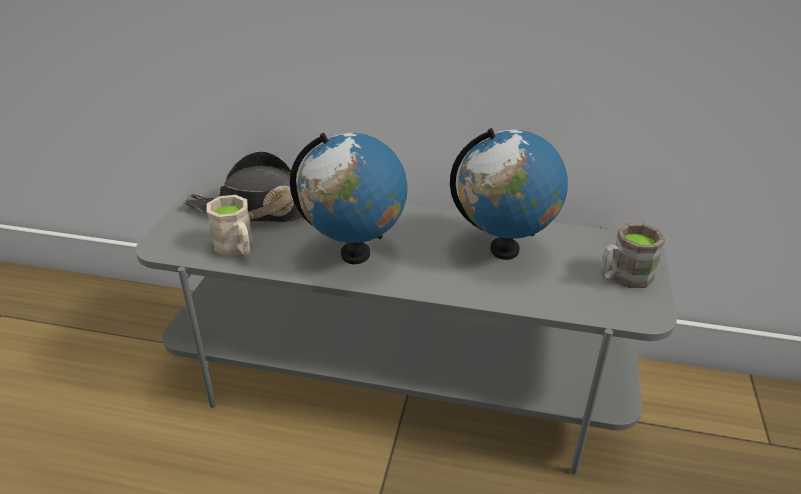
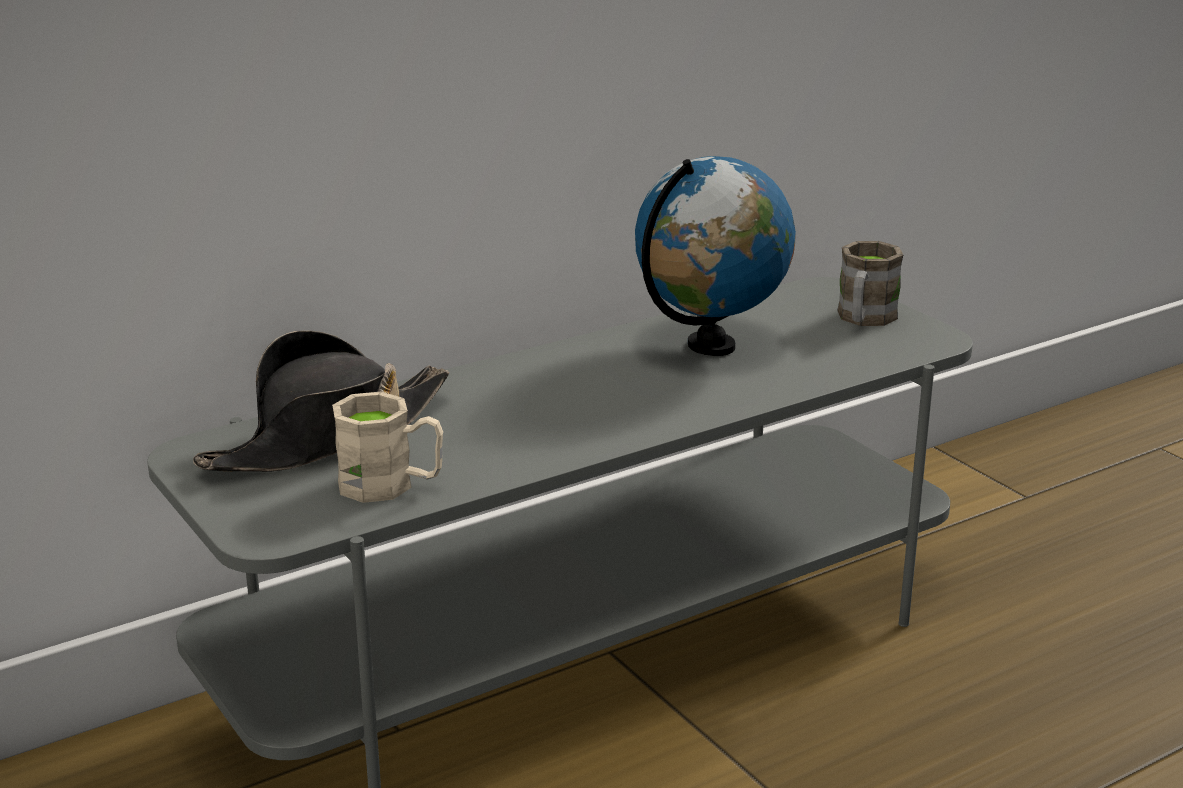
camera: 45 degrees left, 10 degrees down
(355, 254) = (557, 422): globe -> none

